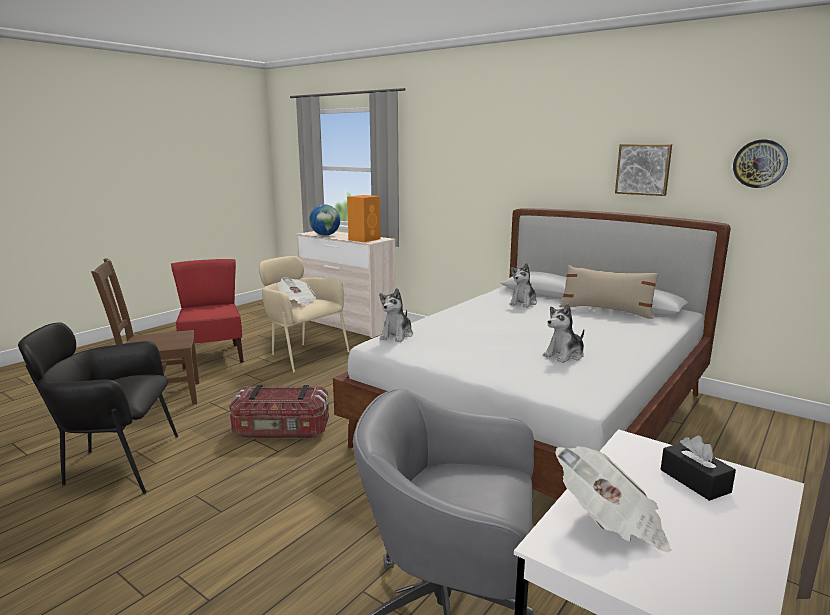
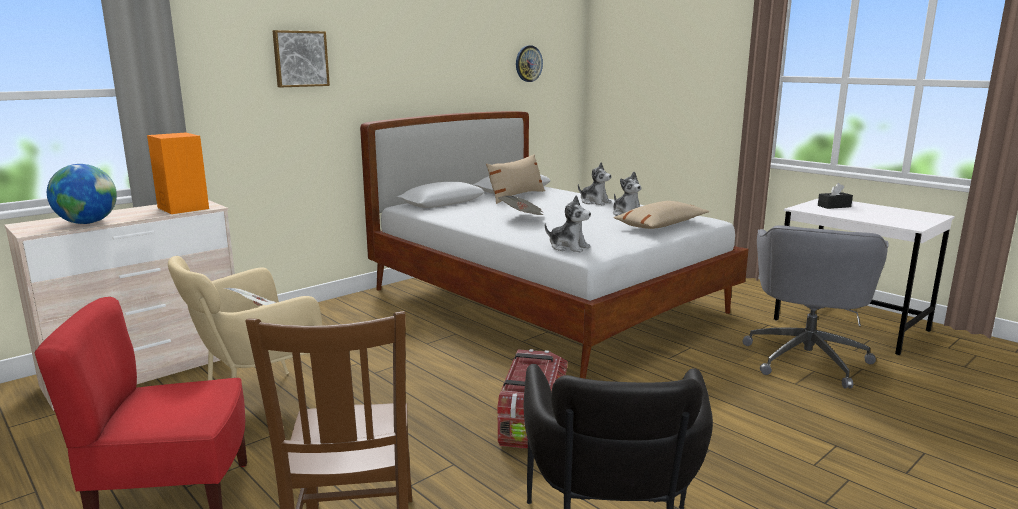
camera: 80 degrees left, 0 degrees up
(519, 370) = (660, 225): none -> beige pillow
(523, 303) = (476, 210): plush toy -> plush toy (595, 202)
(610, 522) = (884, 219): newspaper -> newspaper (522, 218)
(643, 169) = (463, 71): picture -> picture (300, 59)

